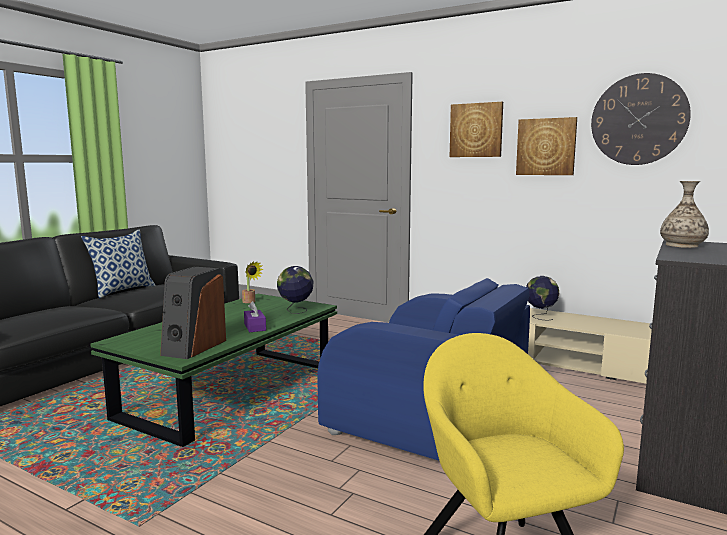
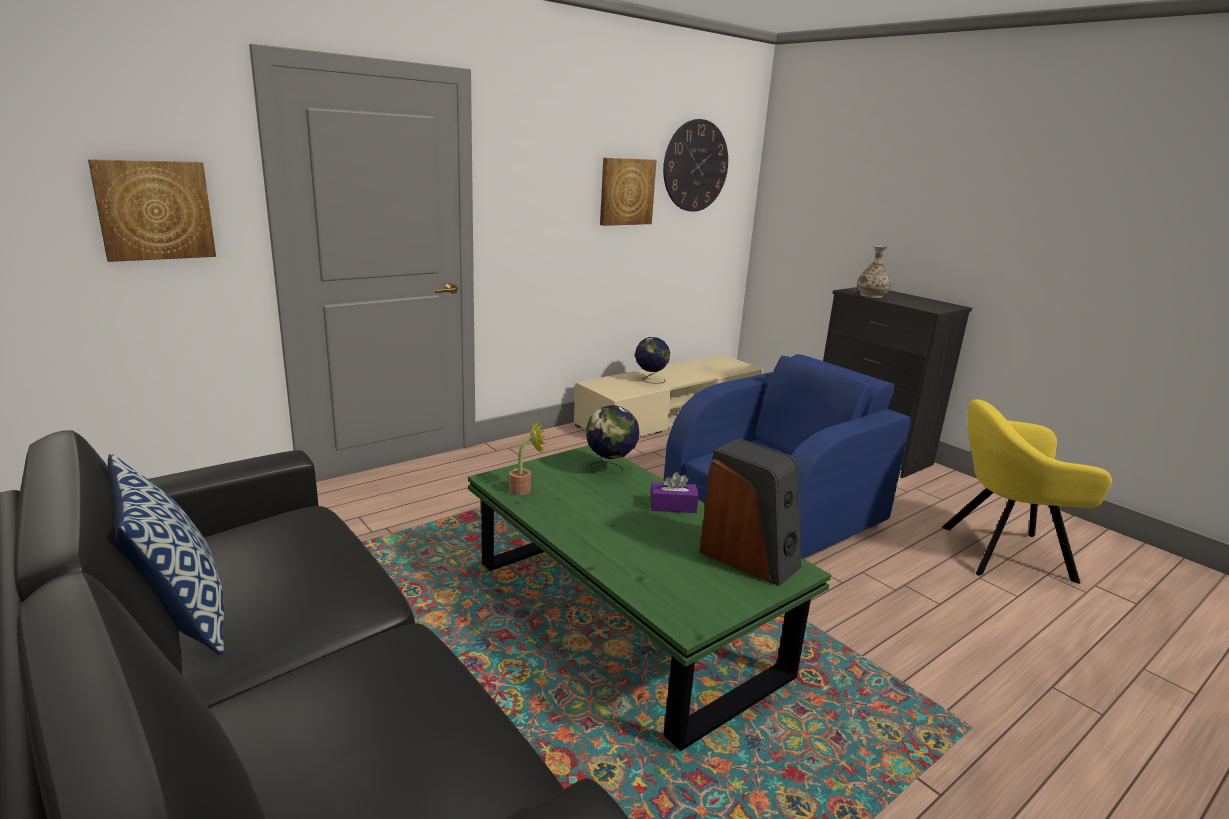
camera: 70 degrees left, 10 degrees up
(476, 130) = (557, 168): picture -> picture (155, 210)

